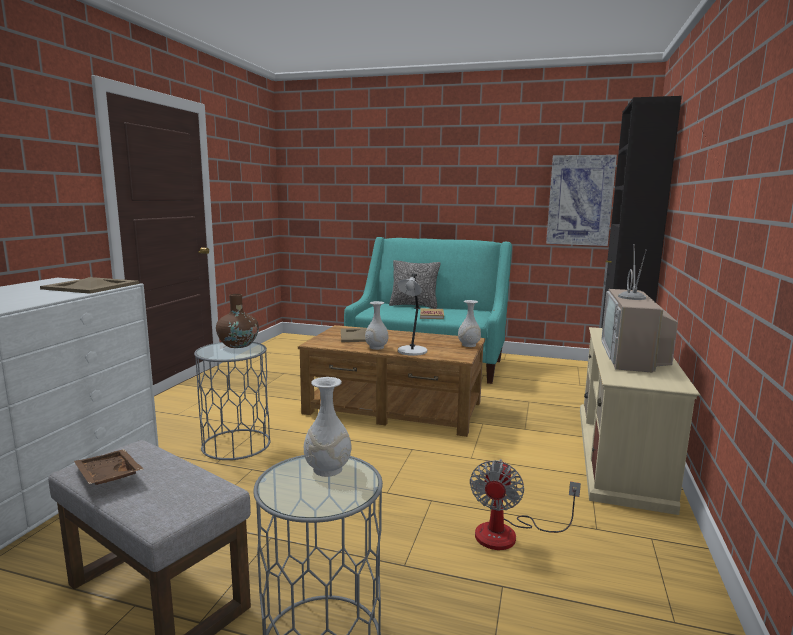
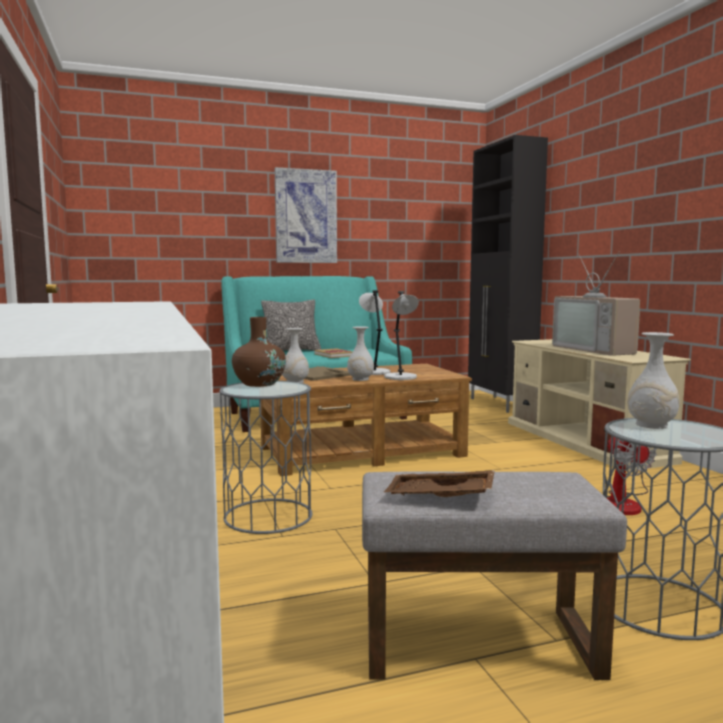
camera: 35 degrees left, 5 degrees down
(91, 286) = (122, 303): beige tray -> none
(410, 341) = (374, 372): none -> grey table lamp
(469, 345) = (431, 368): white vase -> white vase (295, 382)
(580, 200) = (428, 234): picture -> picture (305, 216)

